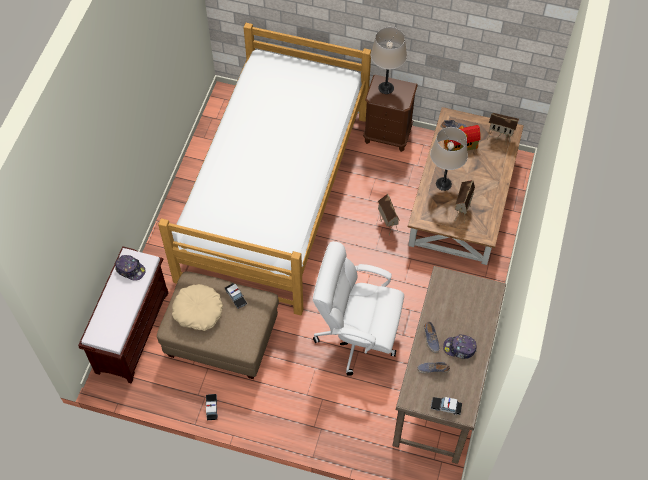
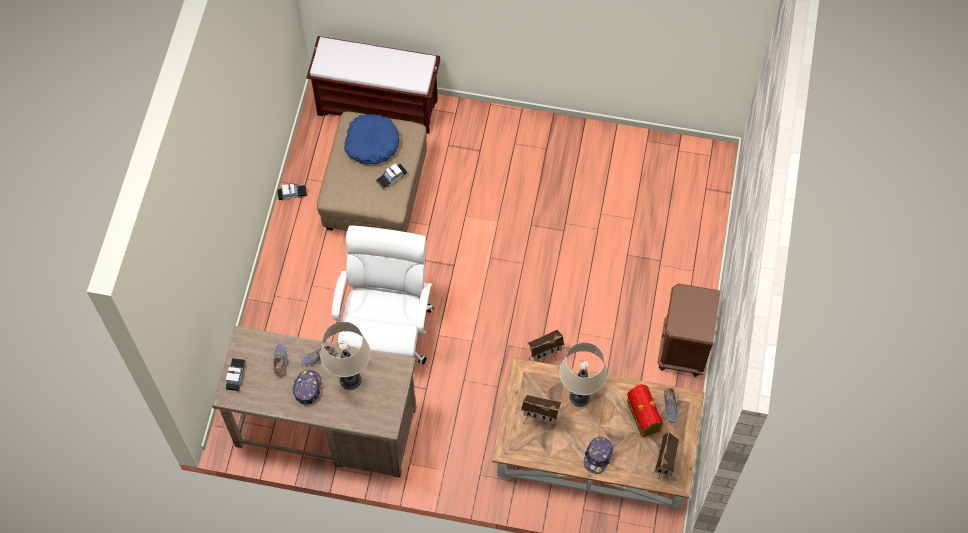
camera: 85 degrees right, 5 degrees up
(130, 269) = (408, 67): cap -> cap (598, 456)
(199, 310) = (373, 144): beige pillow -> blue pillow
(275, 195) = (572, 228): bed -> none
(386, 88) = (699, 306): beige table lamp -> beige table lamp (350, 379)

